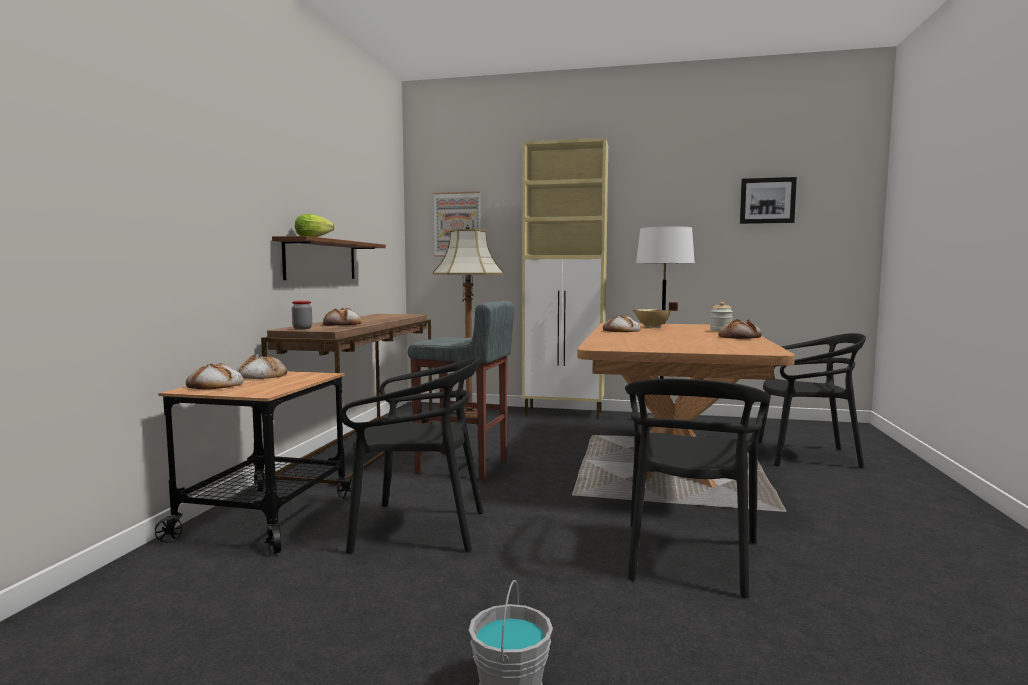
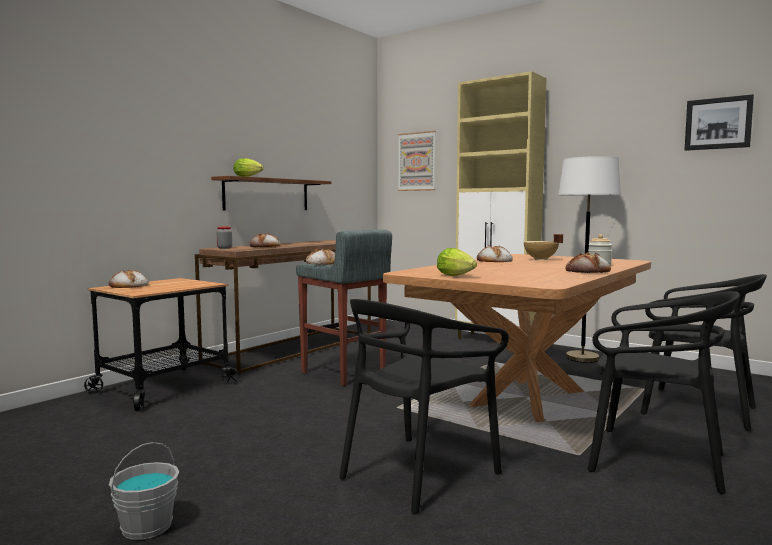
camera: 25 degrees right, 0 degrees up
(261, 375) = (173, 281): bread -> bread (322, 263)
(418, 529) = (245, 412): black chair -> black chair (654, 460)
(470, 414) = (411, 333): floor lamp -> none
(662, 348) = (457, 276): none -> lettuce

